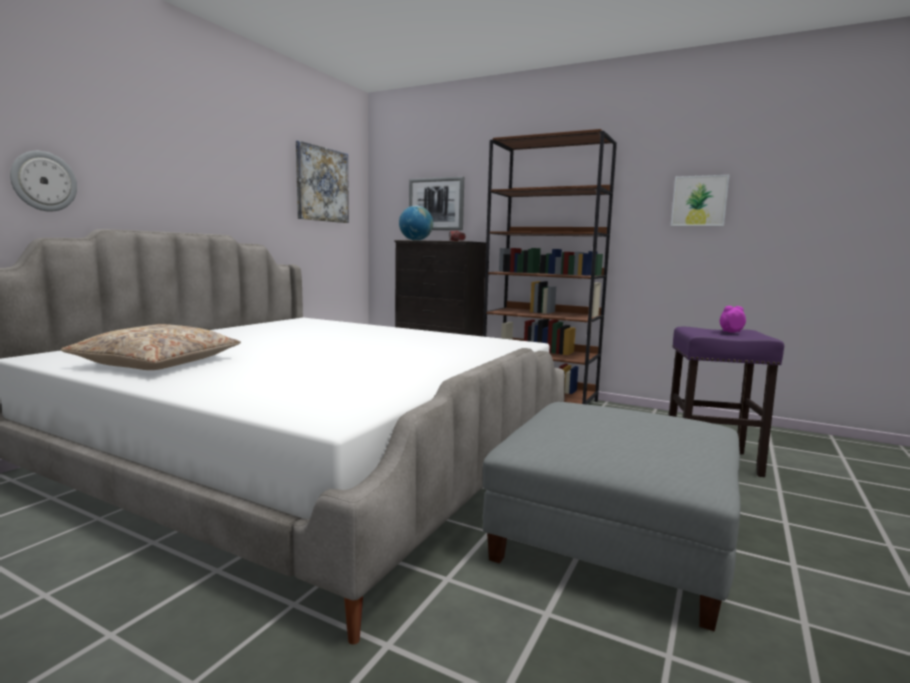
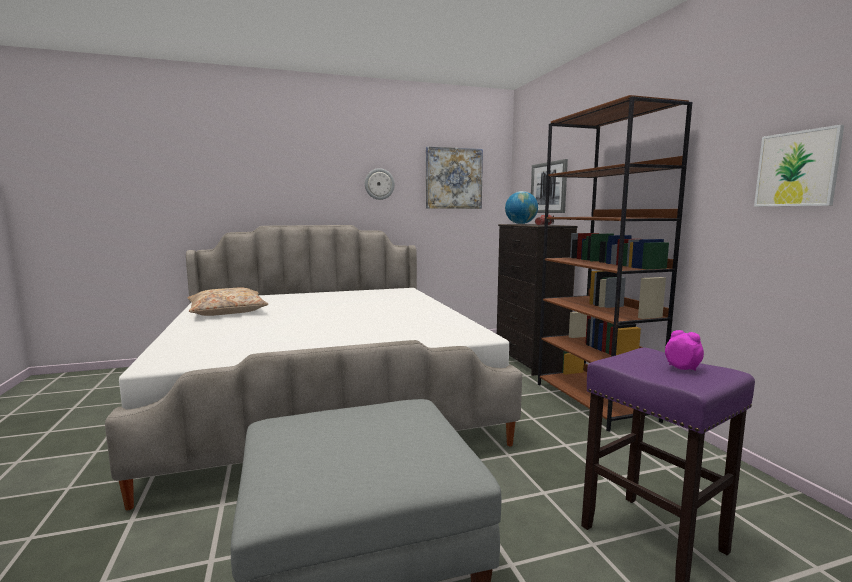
camera: 45 degrees right, 0 degrees up
(44, 181) = (235, 200): wall clock -> wall clock (379, 184)

